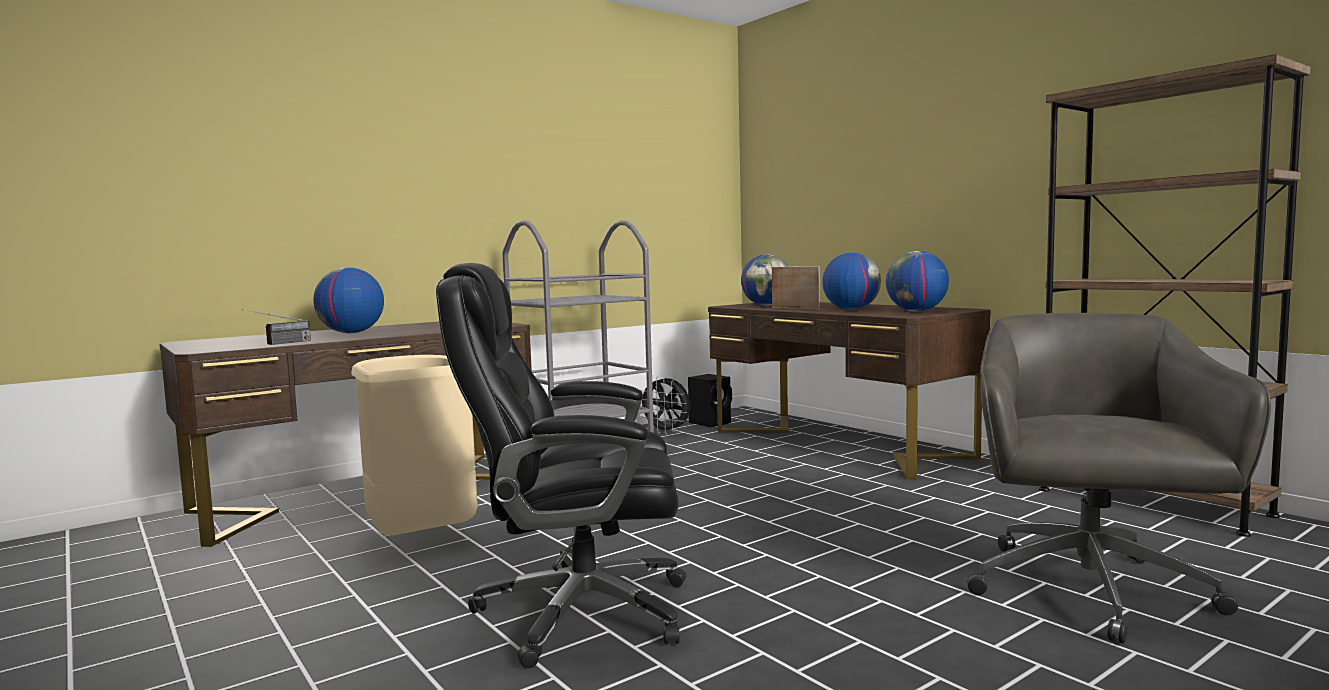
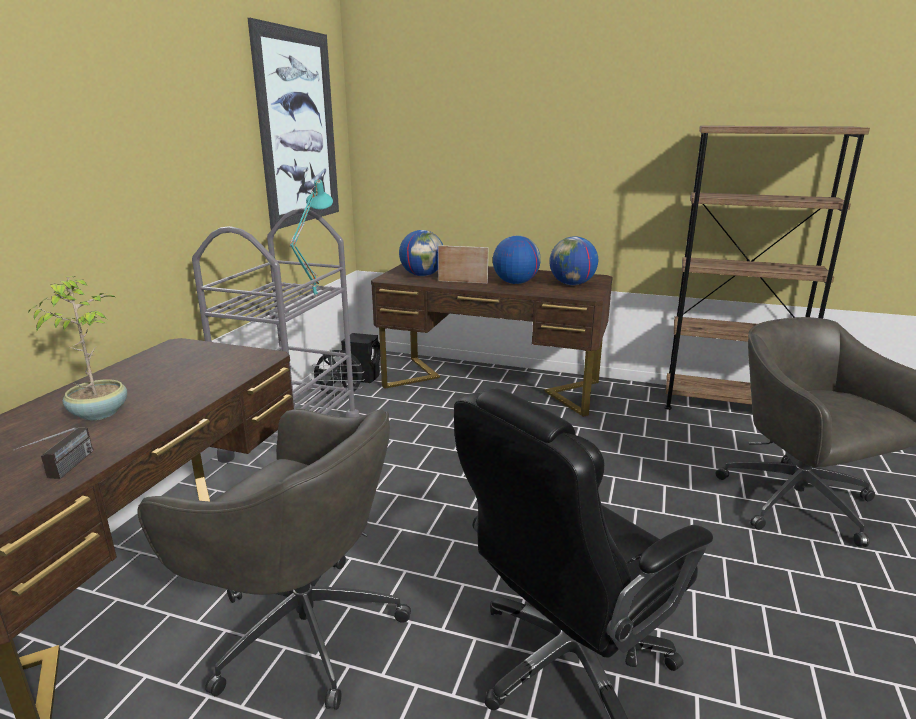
camera: 35 degrees left, 15 degrees up
(351, 333) = (100, 412): globe -> potted plant
(419, 539) = (301, 627): beige trash can -> grey office chair
(607, 298) = (314, 296): none -> turquoise table lamp
(662, 159) = (298, 128): none -> picture

